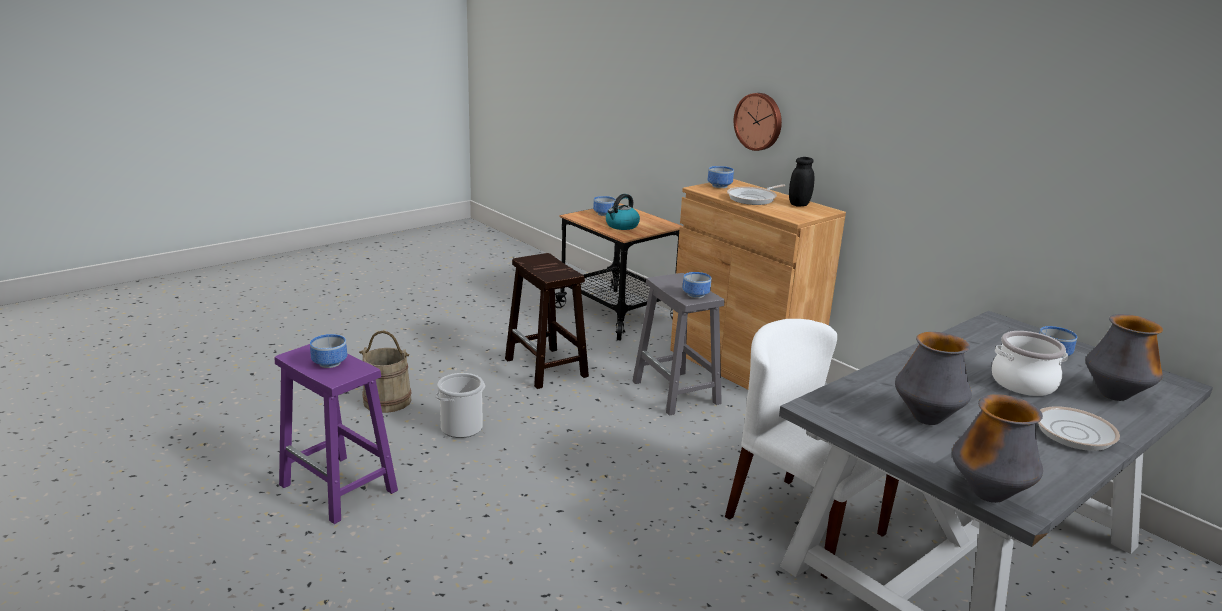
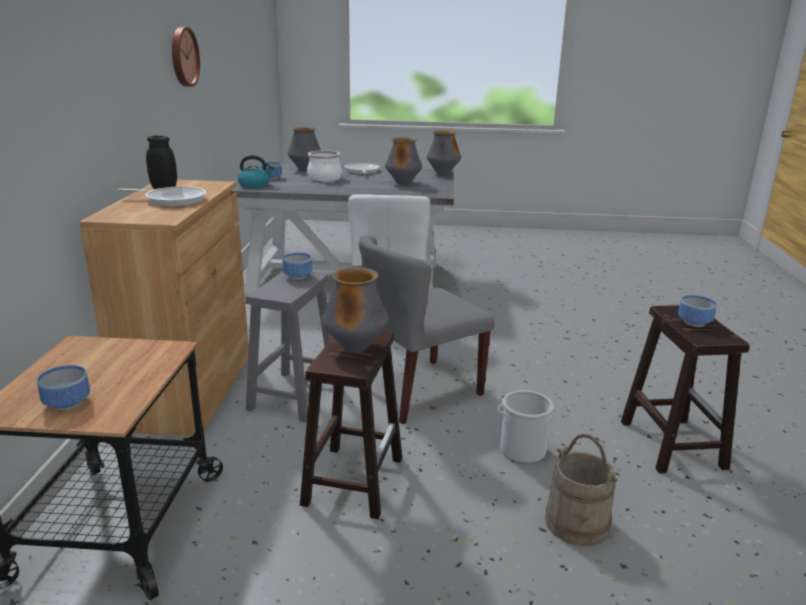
camera: 135 degrees left, 0 degrees up
(340, 488) = (670, 443): purple stool -> brown stool
(548, 268) = (355, 348): none -> vase
(601, 438) = (418, 390): none -> grey chair
(621, 226) = (125, 366): kettle -> kettle (255, 185)
(718, 186) = (139, 216): bowl -> none
(759, 121) = (75, 127): wall clock -> wall clock (183, 57)

